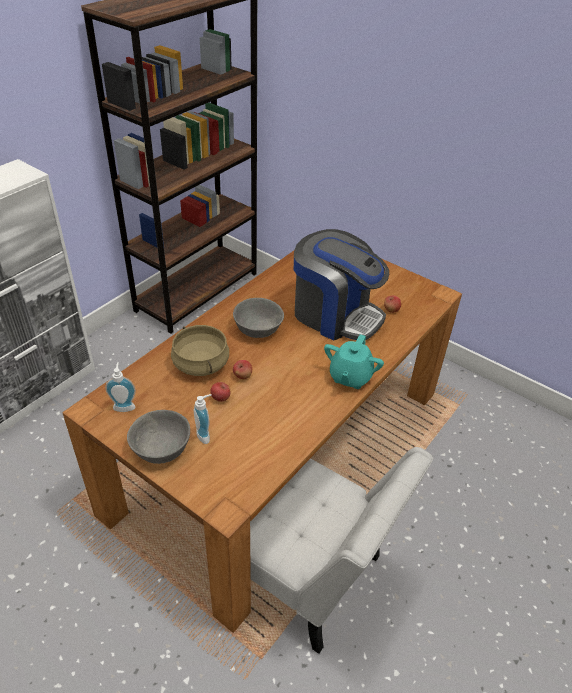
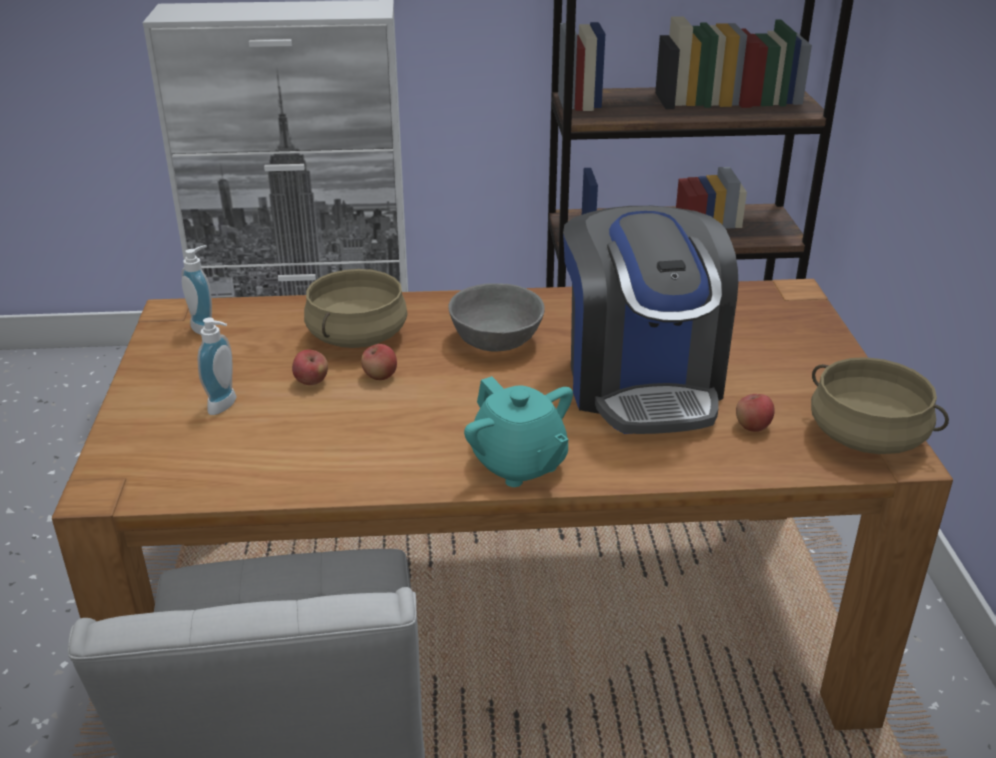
camera: 50 degrees right, 10 degrees down
(161, 448) = (162, 388): grey bowl -> none
(350, 377) = (519, 464): turquoise teapot -> turquoise teapot turned 105 degrees counterclockwise
(424, 292) = (867, 436): none -> beige cooking pot

